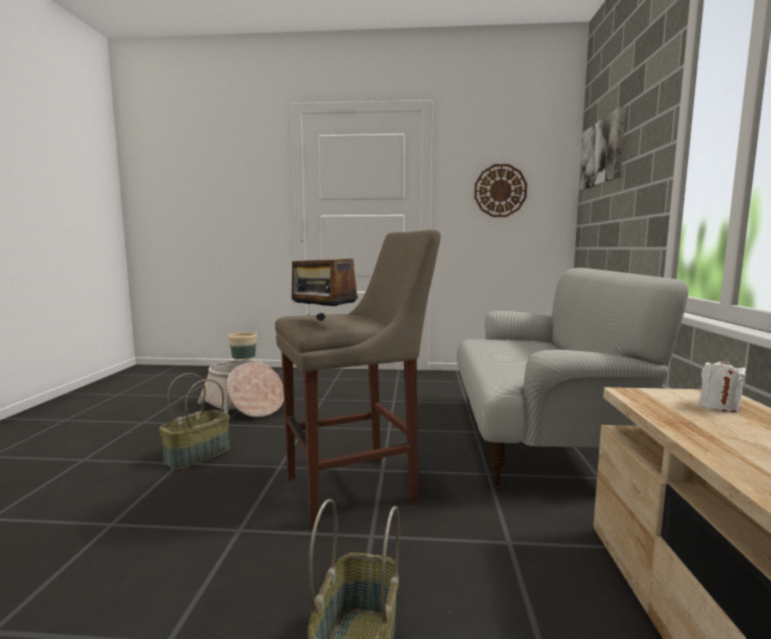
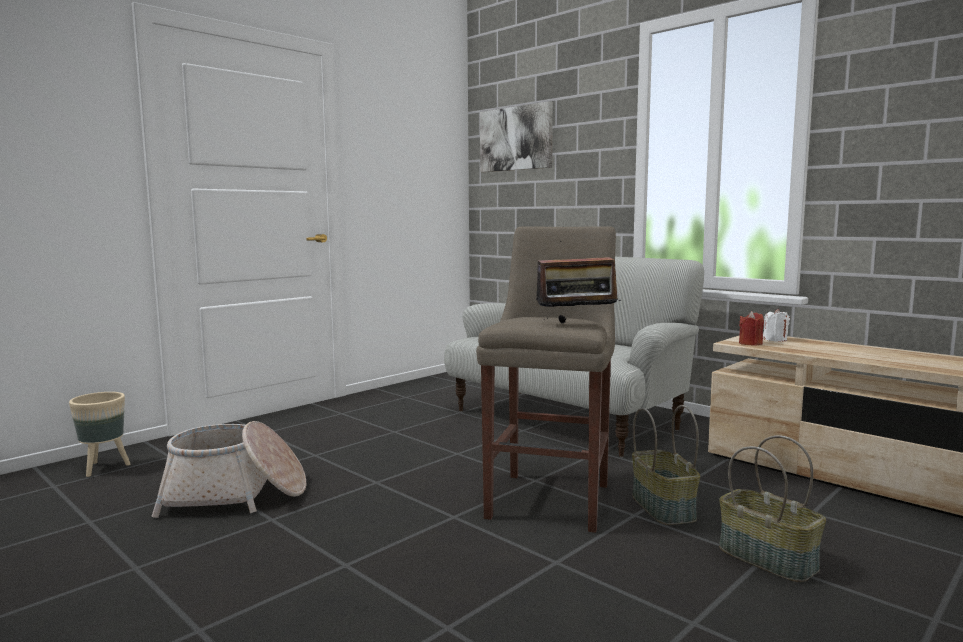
camera: 50 degrees left, 0 degrees up
(197, 456) = (345, 551): basket -> basket (664, 507)
(500, 190) = (405, 166): wall clock -> none
(652, 400) = (750, 343): none -> red candle

